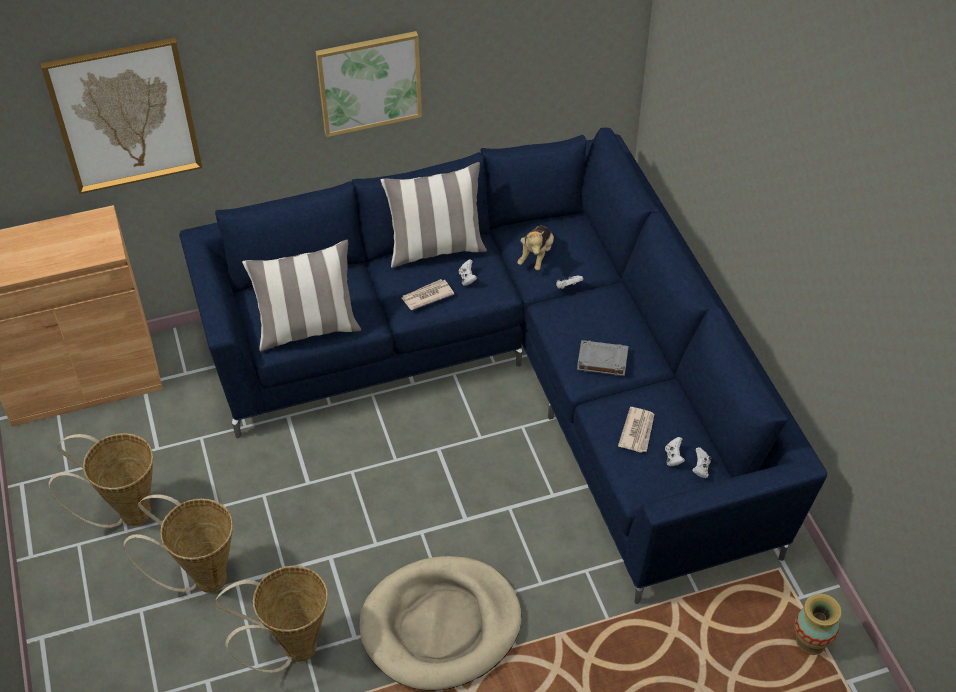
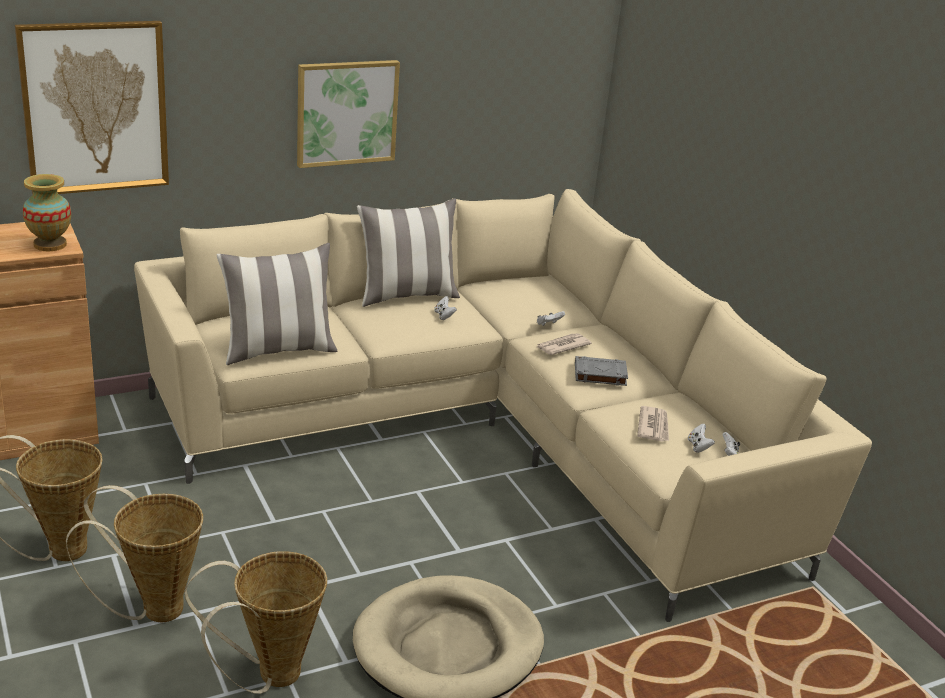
camera: 10 degrees left, 20 degrees down
(426, 296) = (404, 327): newspaper -> newspaper (562, 346)
(514, 377) = (489, 434): blue sofa -> beige sofa
(536, 256) = (511, 302): plush toy -> none
(810, 642) = (869, 651): vase -> vase (50, 244)

